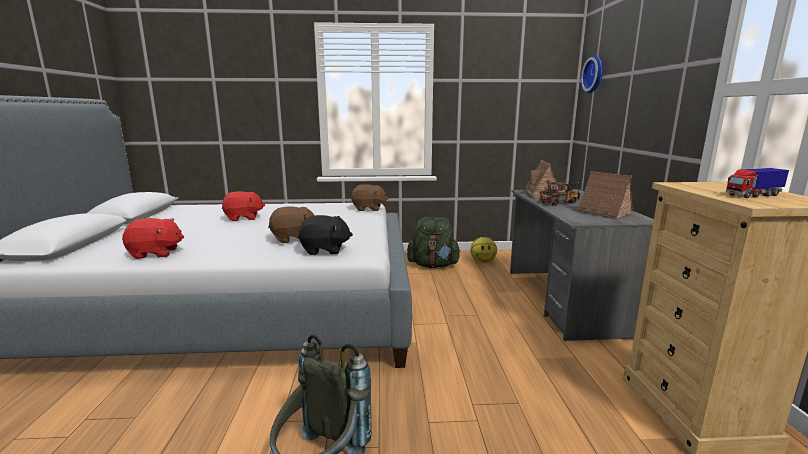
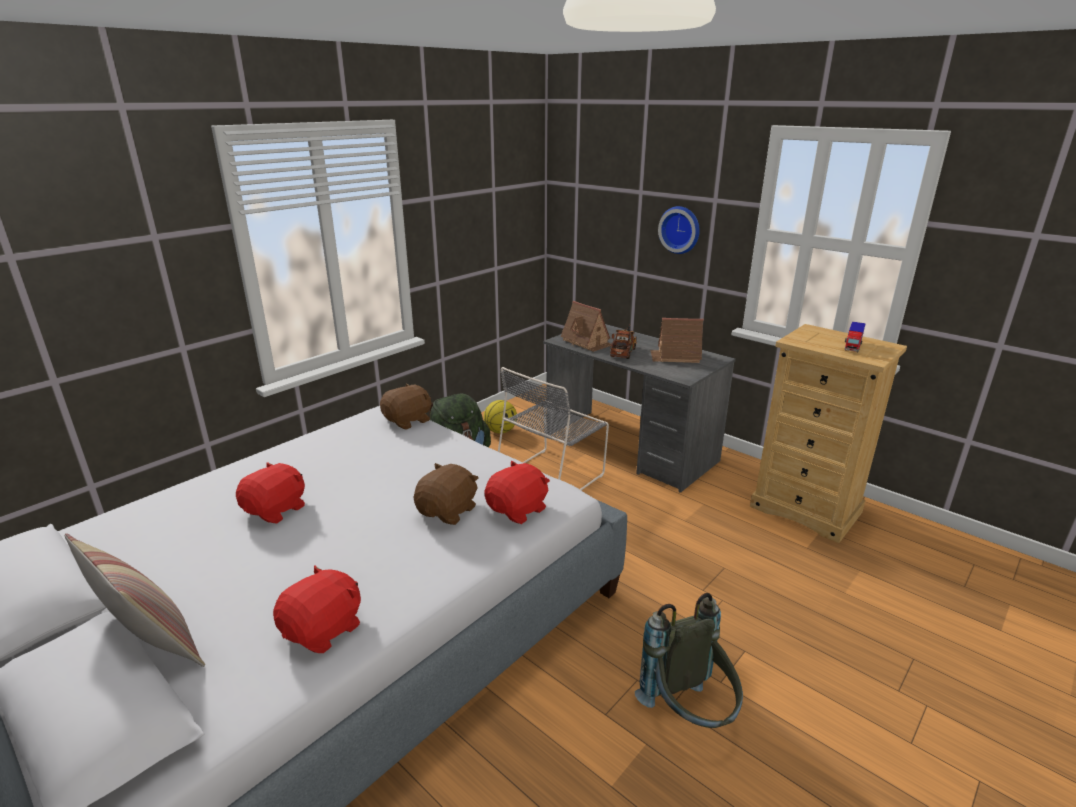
camera: 45 degrees left, 10 degrees up
(117, 236) = (153, 646): none -> pillow
(325, 250) = (518, 510): black plush toy -> red plush toy
(477, 293) = (552, 475): none -> grey chair
(595, 74) = (578, 181): wall clock -> wall clock (680, 229)

